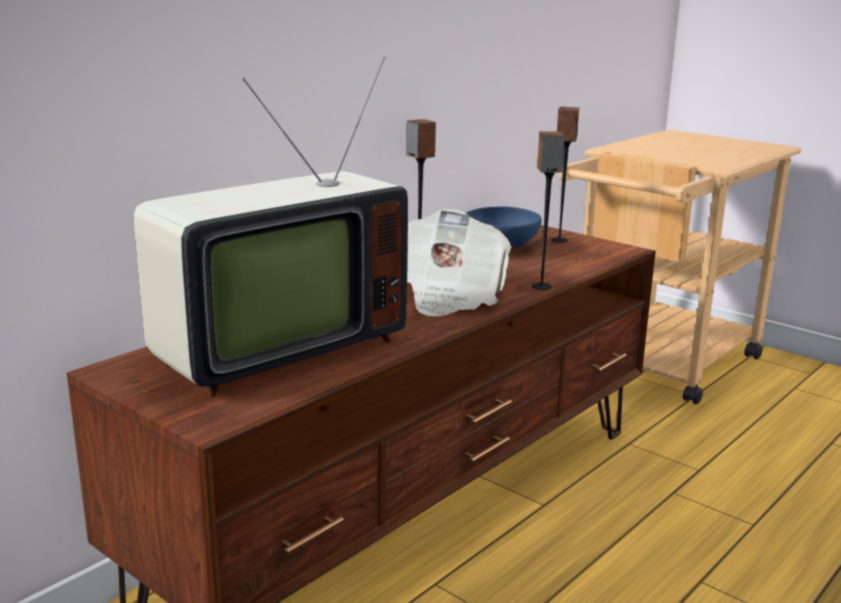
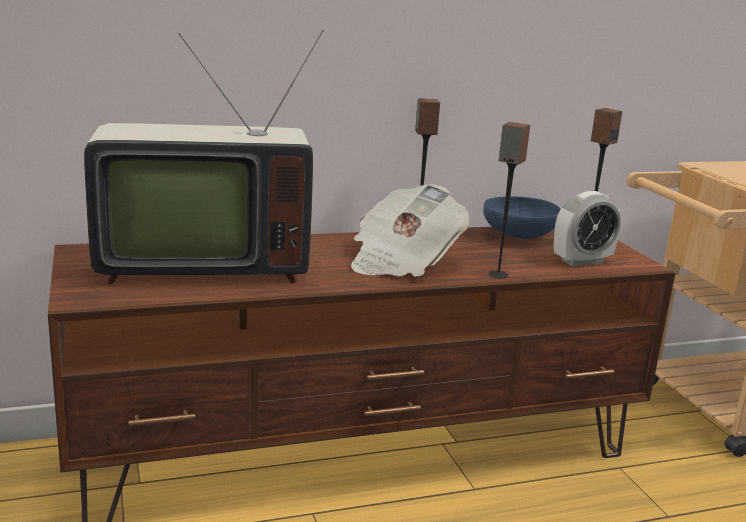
camera: 30 degrees right, 0 degrees up
(581, 258) = (582, 261): none -> alarm clock

